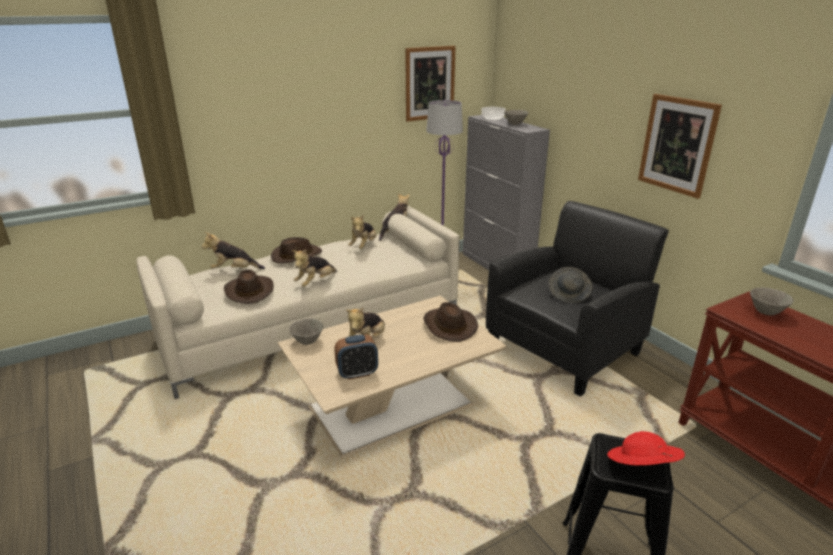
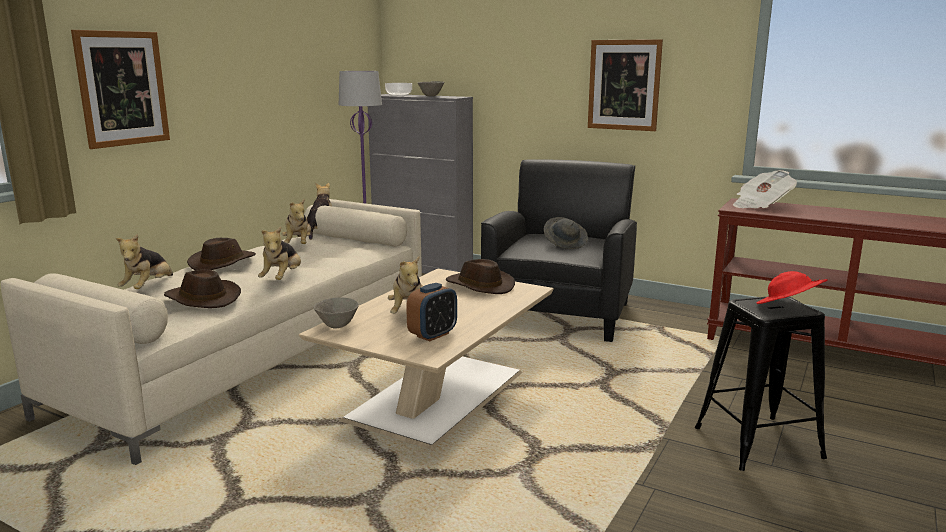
camera: 30 degrees left, 10 degrees down
(234, 270) = (148, 288): plush toy -> plush toy turned 45 degrees counterclockwise
(429, 83) = (327, 54): picture -> picture (122, 88)
(765, 312) = (760, 205): grey bowl -> newspaper

